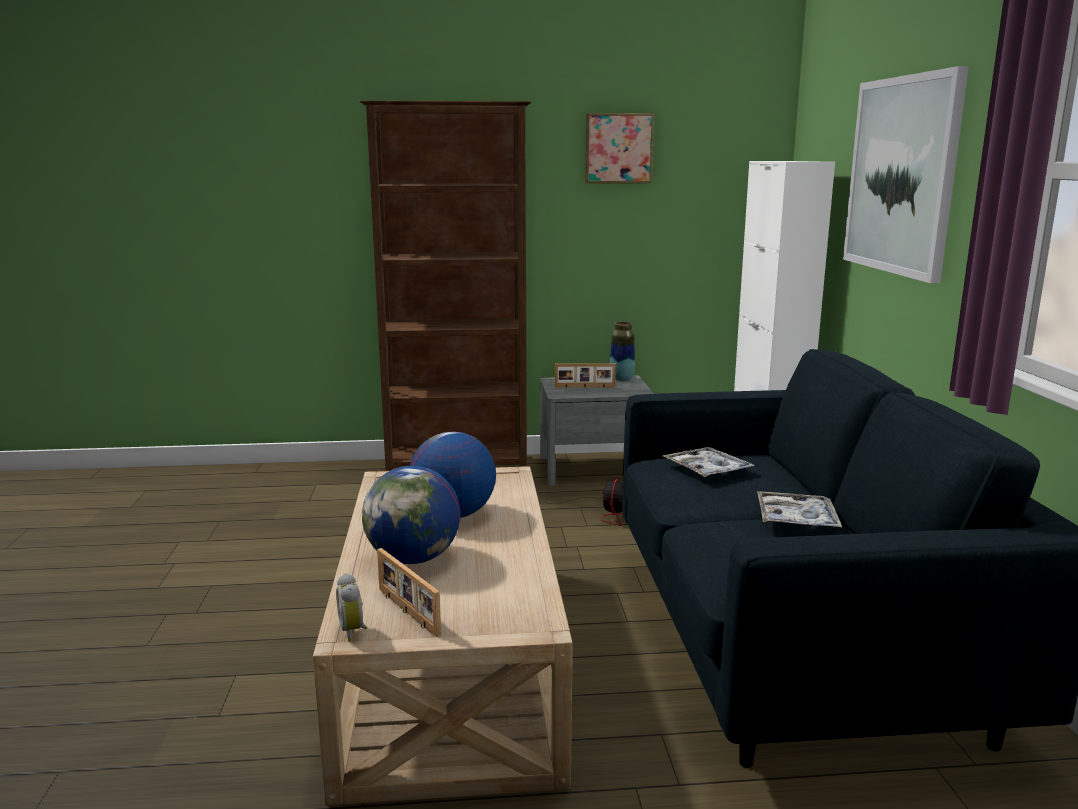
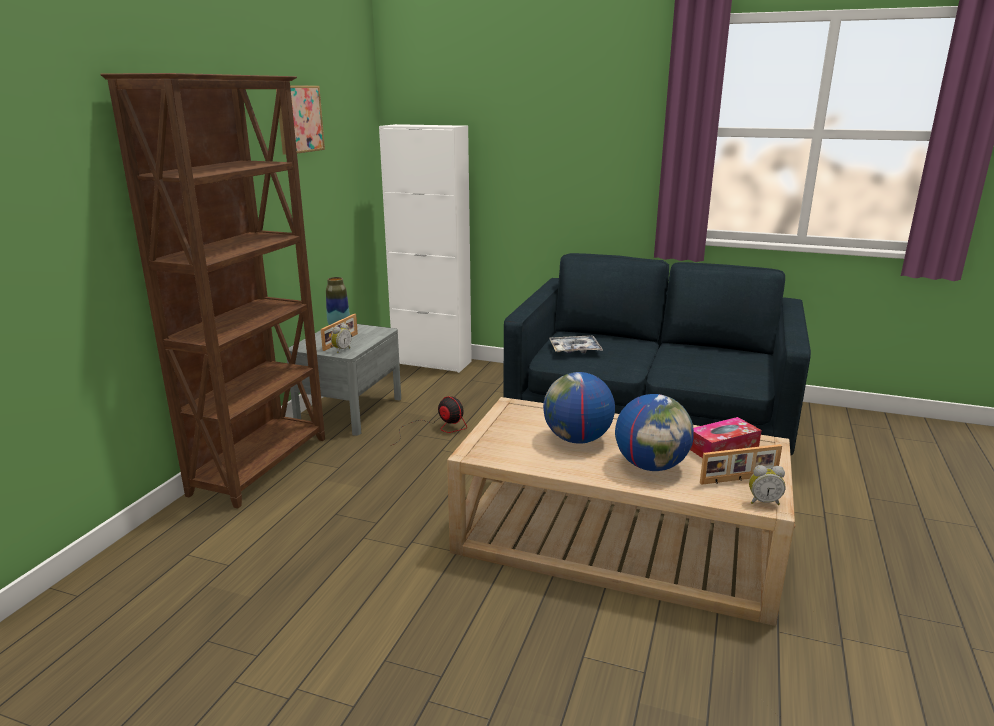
camera: 65 degrees left, 5 degrees up
(492, 594) = (722, 448): none -> tissue box
(564, 391) = (341, 350): none -> alarm clock
(796, 519) = (666, 350): tray -> none
(901, 175) = (551, 135): picture -> none

